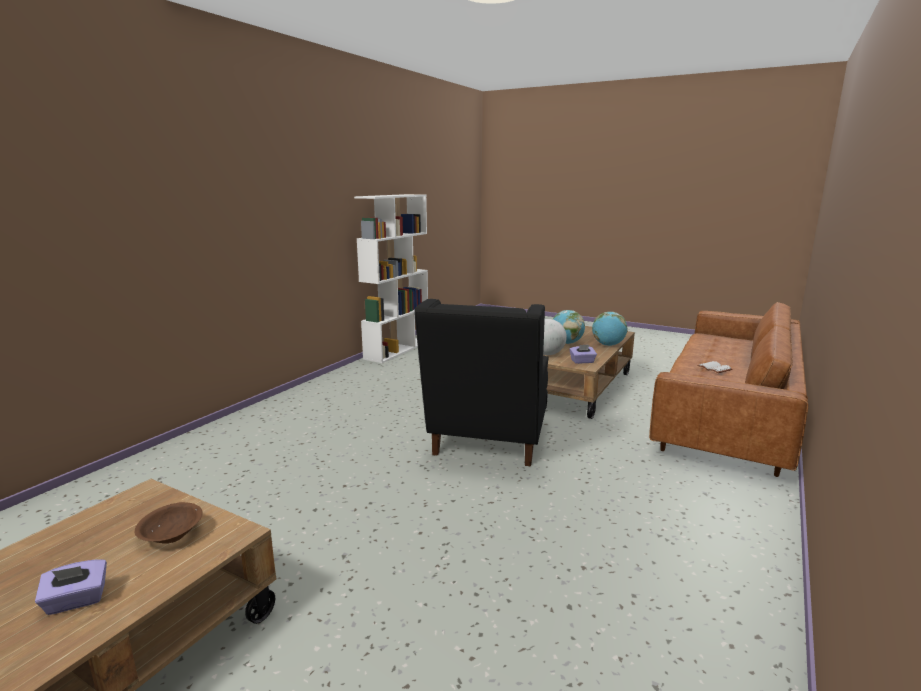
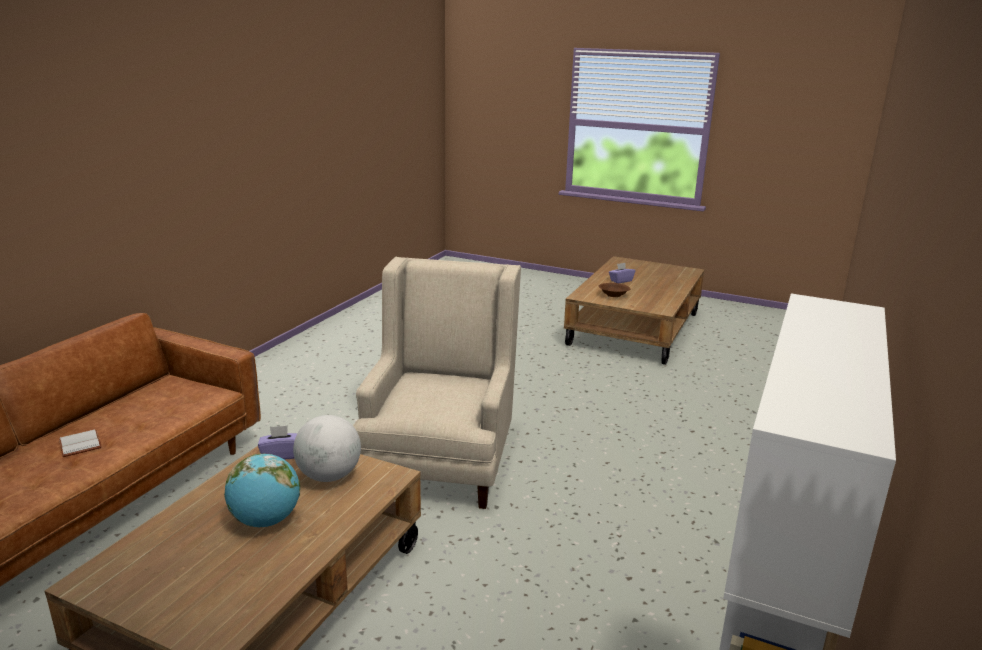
camera: 175 degrees right, 5 degrees up
(487, 443) = (440, 458): black armchair -> beige armchair
(608, 345) = (183, 514): globe -> none

